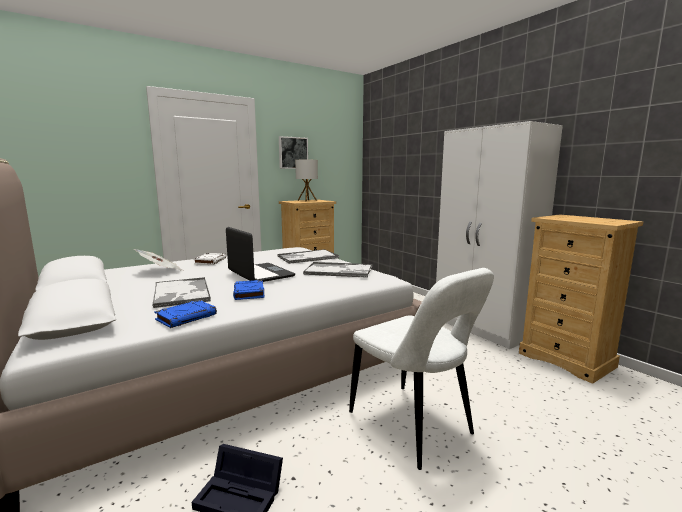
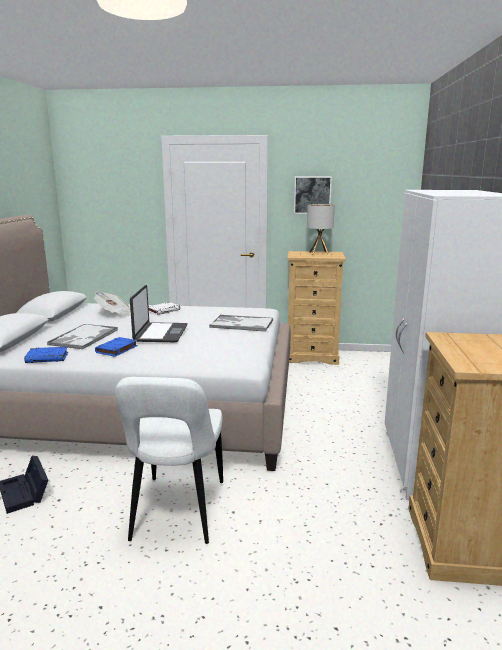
camera: 40 degrees right, 5 degrees up
(339, 271) = (222, 346): tray -> none

